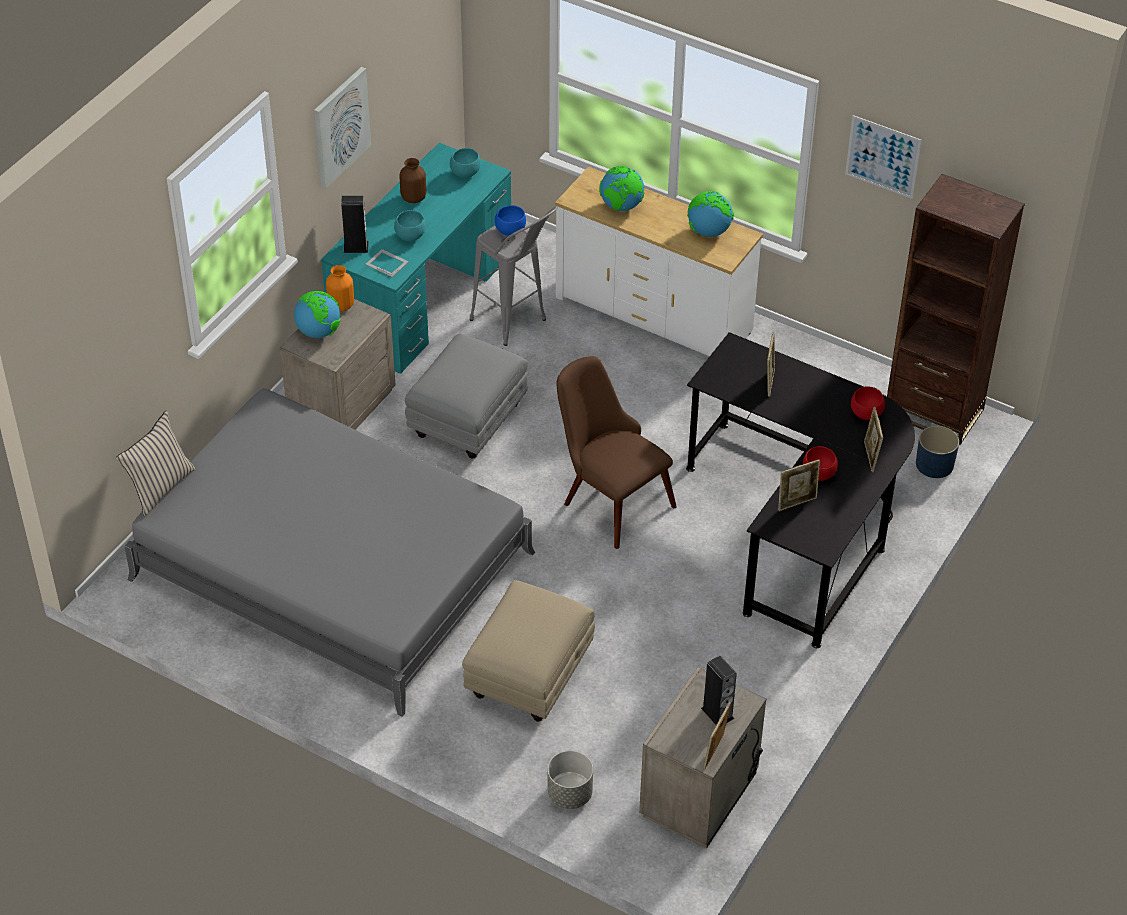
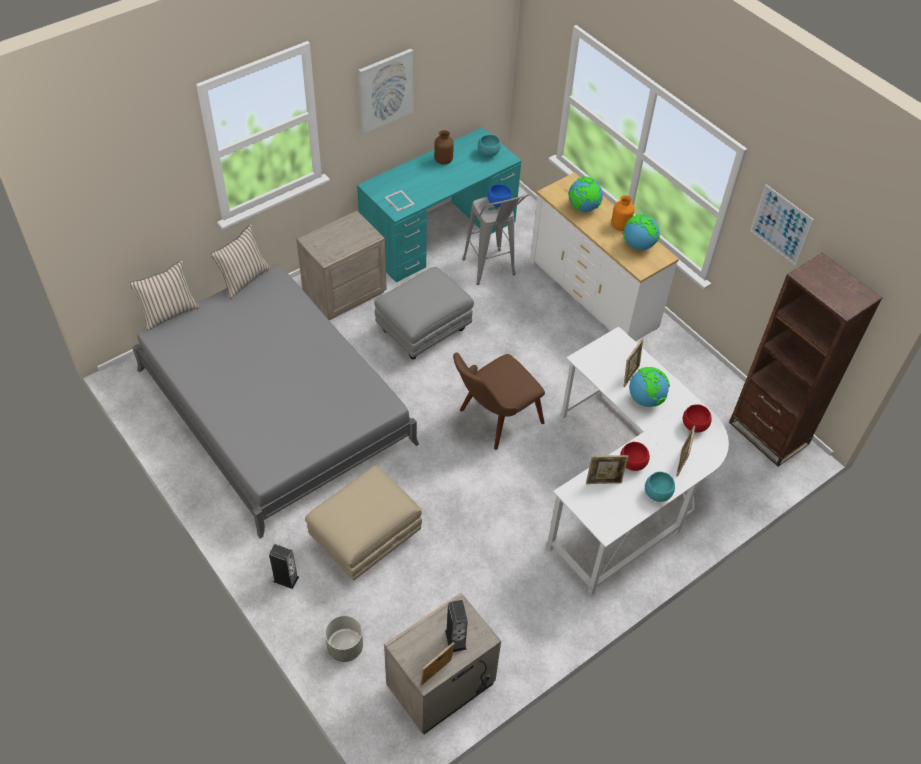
camera: 20 degrees right, 5 degrees up
(231, 418) = (244, 279): none -> beige pillow
(318, 332) = (328, 236): globe -> globe (645, 399)
(341, 306) = (354, 222): orange vase -> orange vase (620, 226)
(356, 247) = (385, 183): speaker -> speaker (286, 579)
(409, 236) = (425, 186): turquoise bowl -> turquoise bowl (656, 494)
(609, 498) = (492, 421): brown chair -> brown chair turned 105 degrees counterclockwise
(801, 523) = (625, 488): black desk -> white desk
(935, 464) = (750, 476): blue planter -> none

